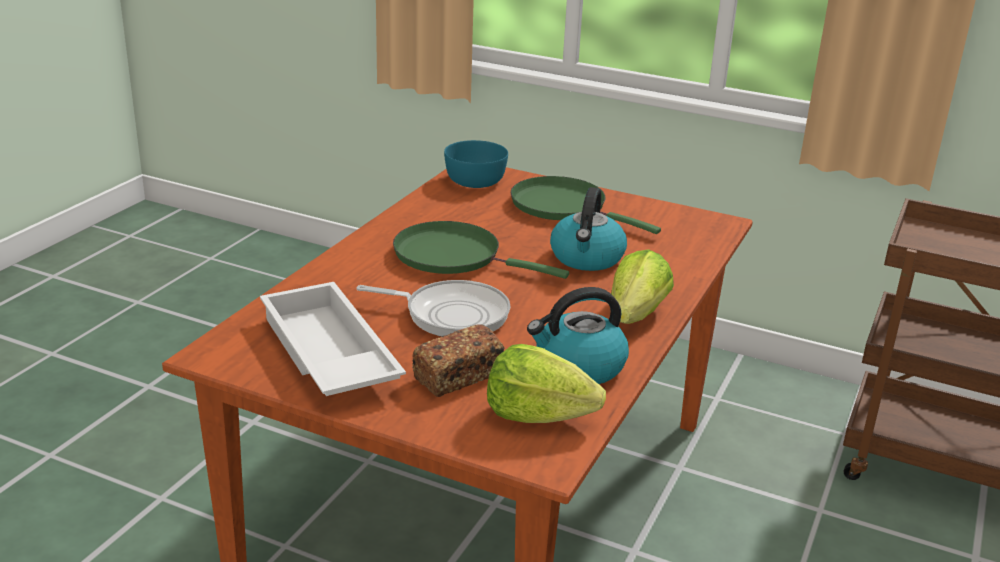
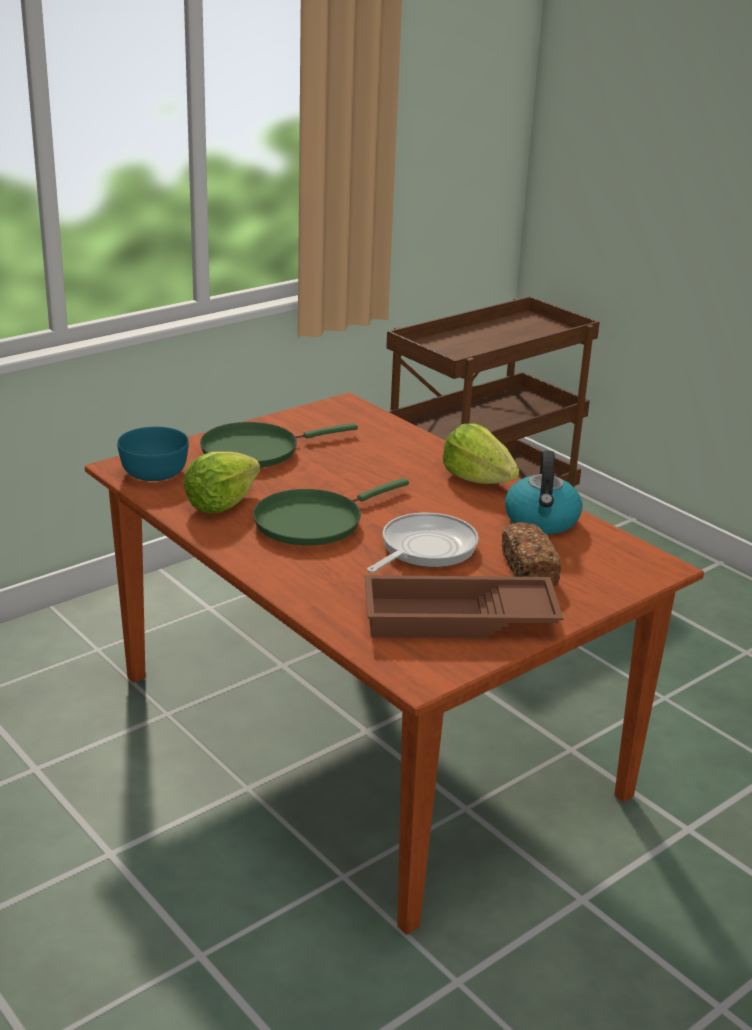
camera: 65 degrees left, 0 degrees up
(326, 354) = (458, 620): white tray -> brown tray
(538, 415) = (601, 554): lettuce -> lettuce (221, 503)
(587, 258) = (366, 469): kettle -> none

